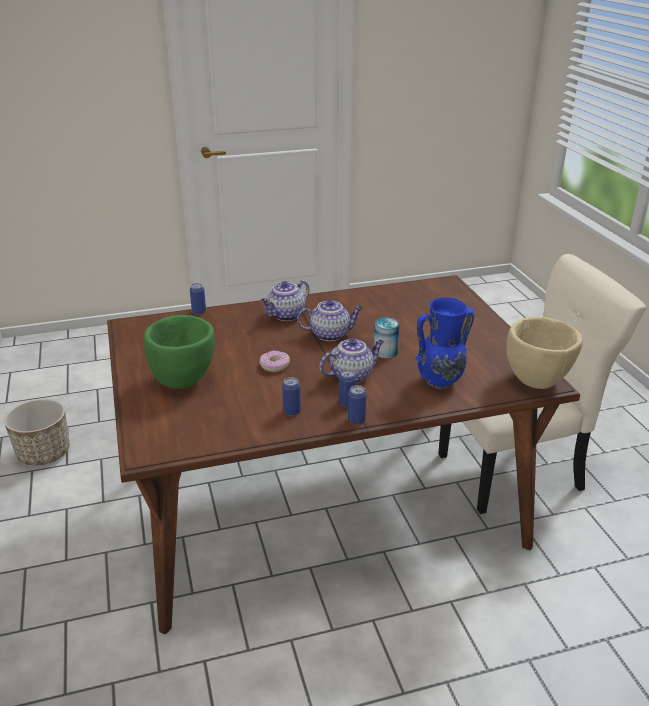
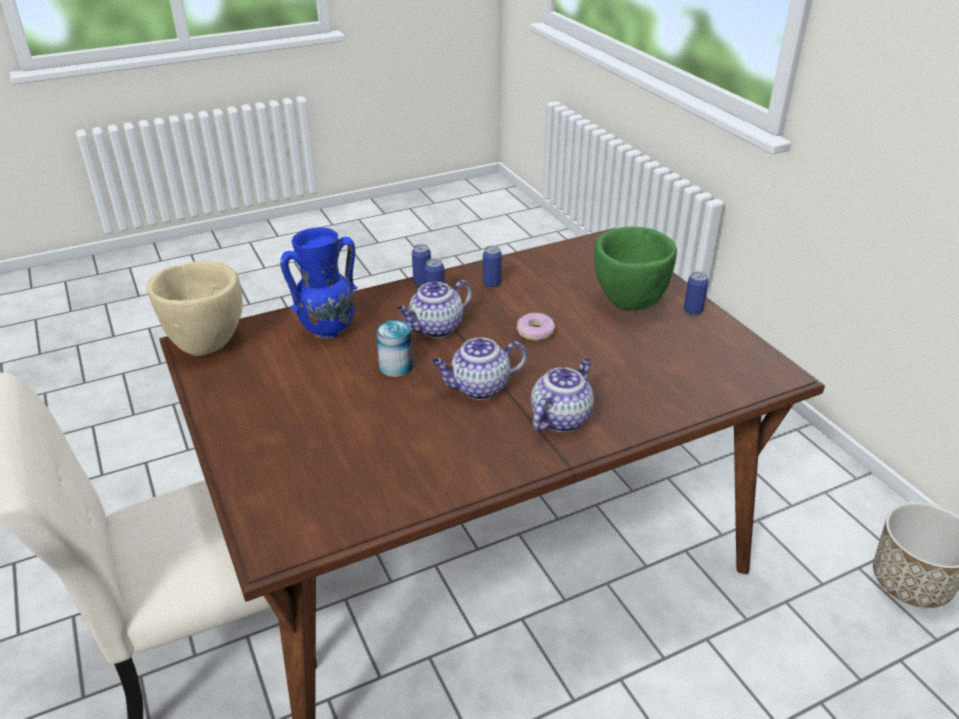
camera: 170 degrees right, 5 degrees up
(199, 312) = (701, 410): can -> can (693, 311)

